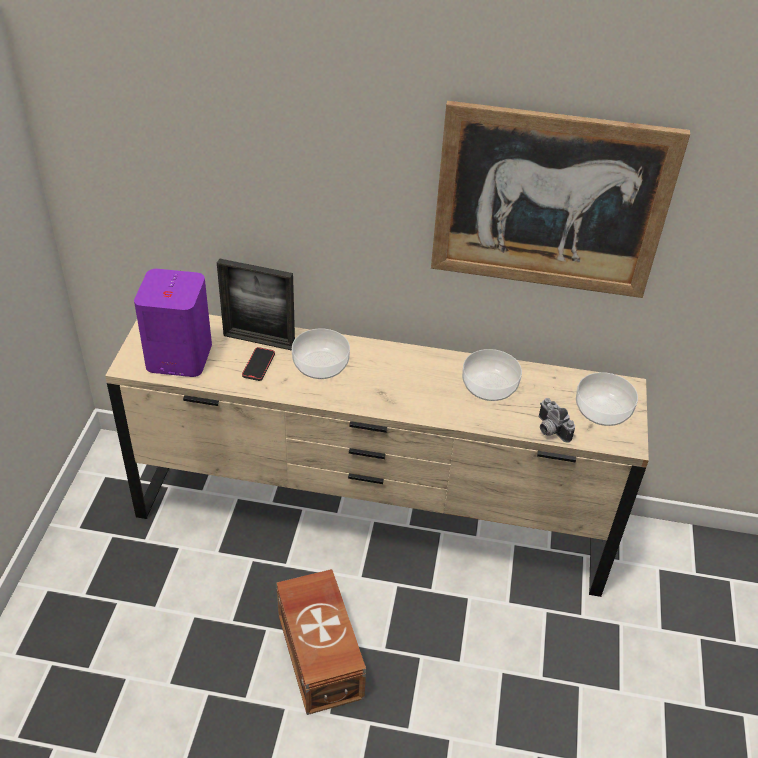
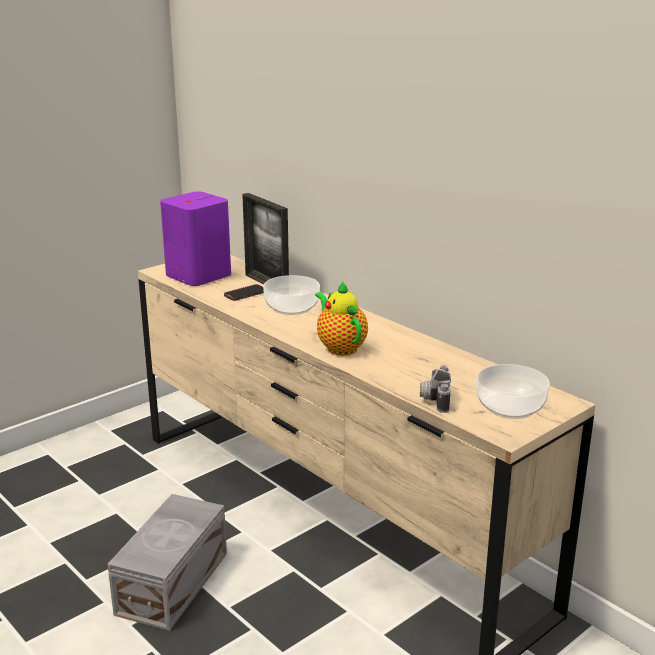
camera: 40 degrees right, 20 degrees down
(321, 653) = (175, 582): brown storage box -> grey storage box
(419, 401) = (340, 347): none -> teapot
(488, 386) = (417, 358): bowl -> none
(550, 202) = (496, 152): picture -> none

